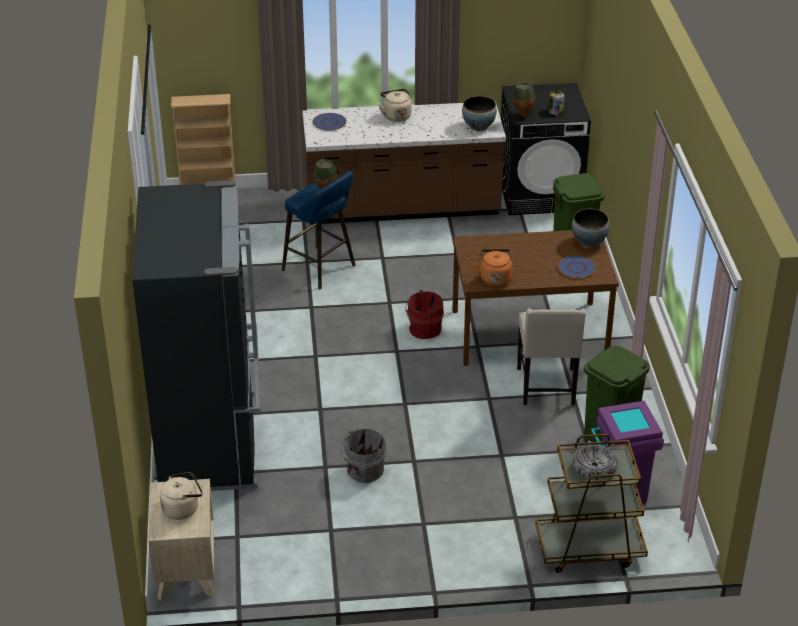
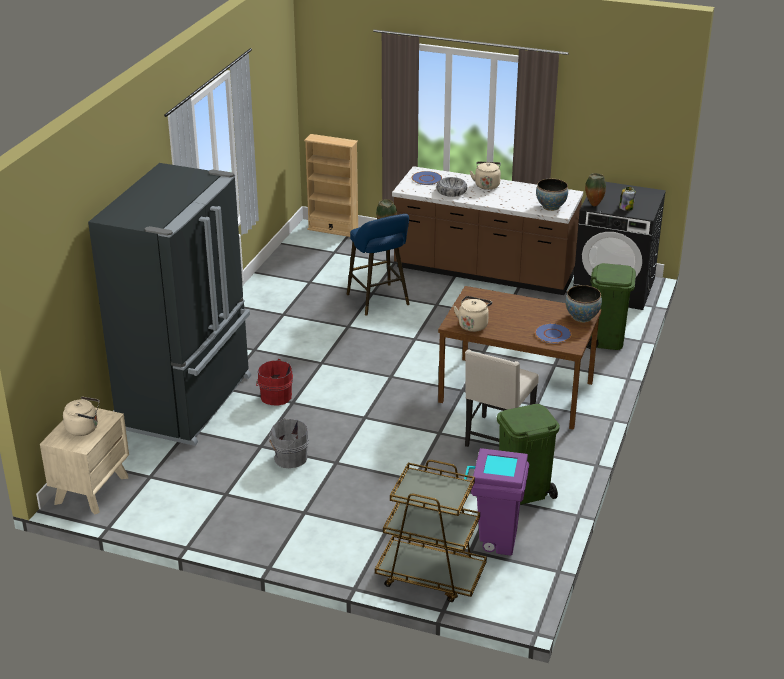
camera: 25 degrees right, 5 degrees down
(423, 329) = (426, 366): red bucket -> red bucket (275, 396)
(495, 278) = (473, 325): orange kettle -> beige kettle
(594, 467) = (428, 491): bowl -> bowl (451, 191)

